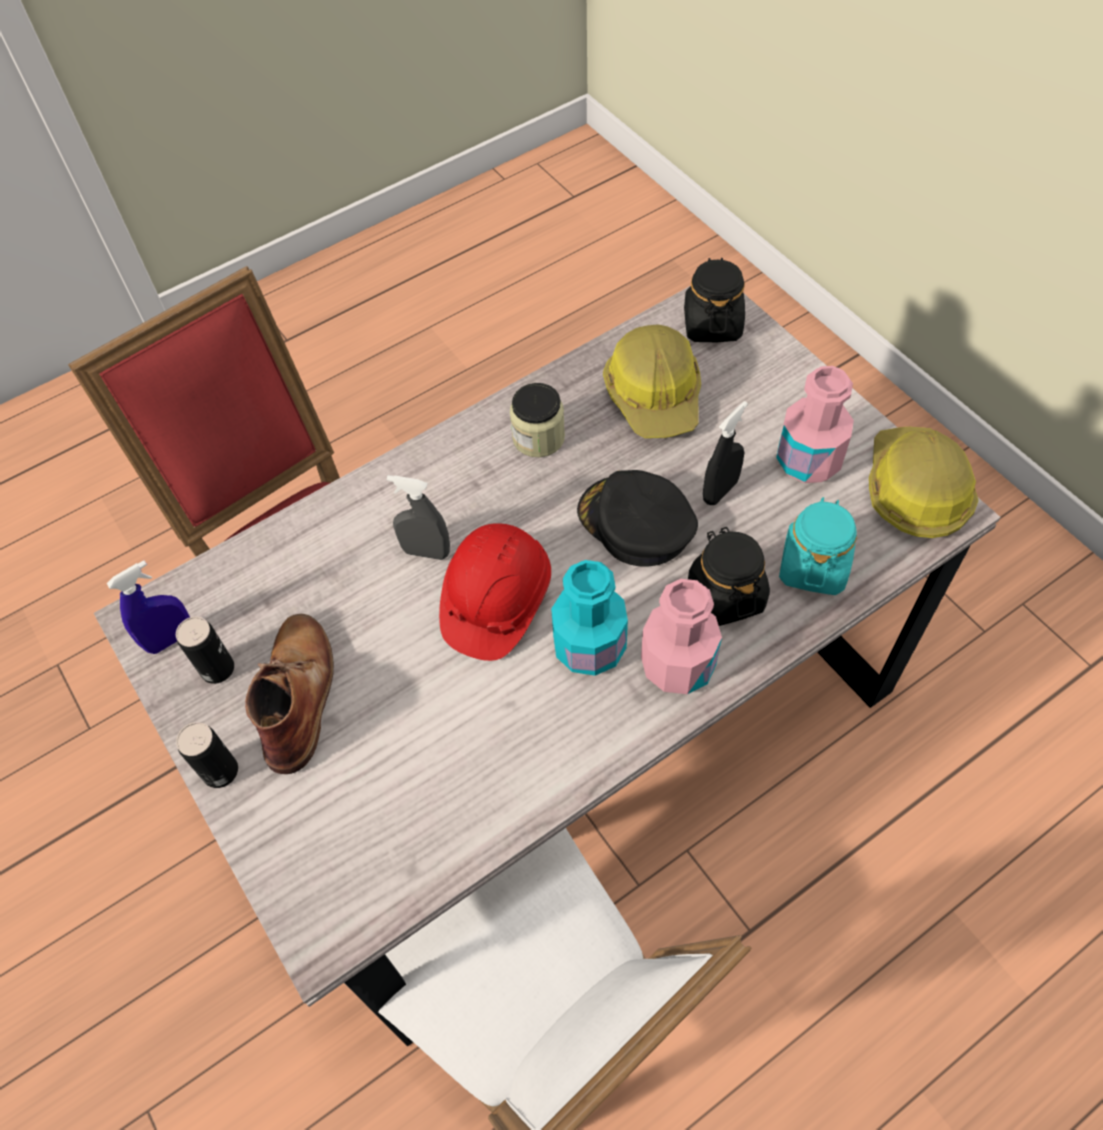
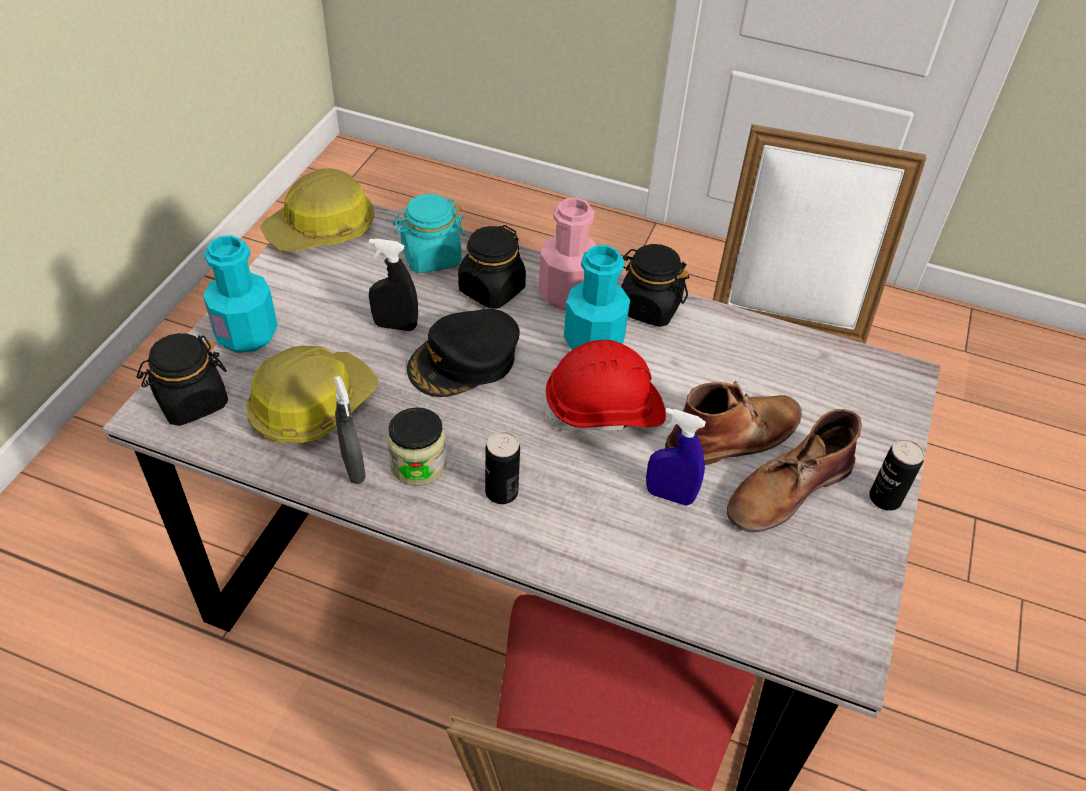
camera: 130 degrees left, 10 degrees down
(170, 639) = (839, 616): blue spray bottle -> blue spray bottle (669, 495)
(217, 669) = (825, 559): can -> can (501, 492)
(385, 694) = (735, 435): none -> brown boot
(426, 552) = (599, 480): grey spray bottle -> grey spray bottle (353, 468)
(605, 733) = (648, 307): none -> black jar
(635, 523) = (464, 361): black cap -> black cap turned 45 degrees clockwise
(777, 381) = (246, 334): none -> turquoise bottle
(808, 460) = (328, 289): pink bottle -> none

